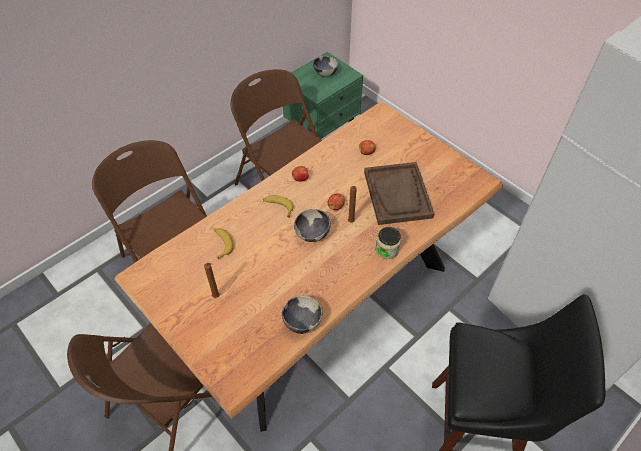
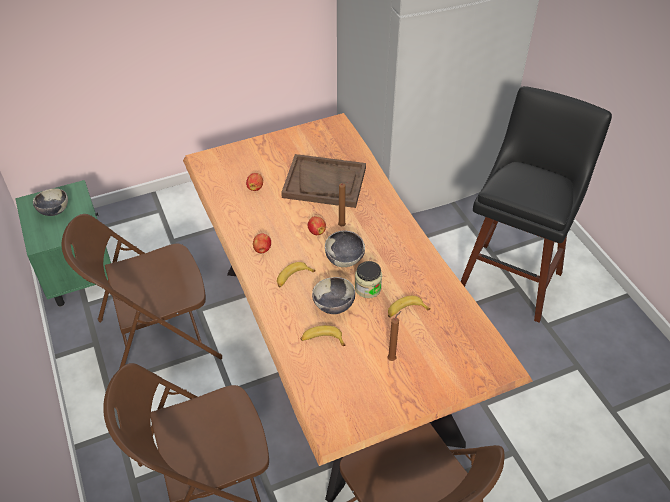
camera: 70 degrees left, 5 degrees down
(271, 293) = (405, 311): none -> banana
(302, 322) = (449, 295): bowl -> bowl (334, 306)
(387, 250) = (388, 210): jar -> jar (368, 288)

